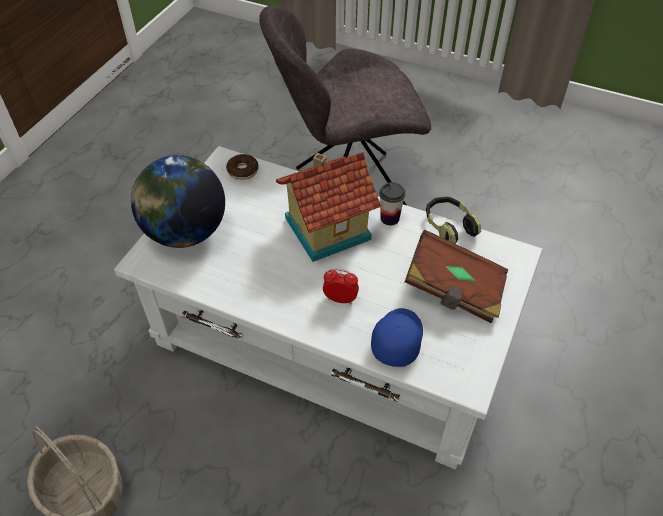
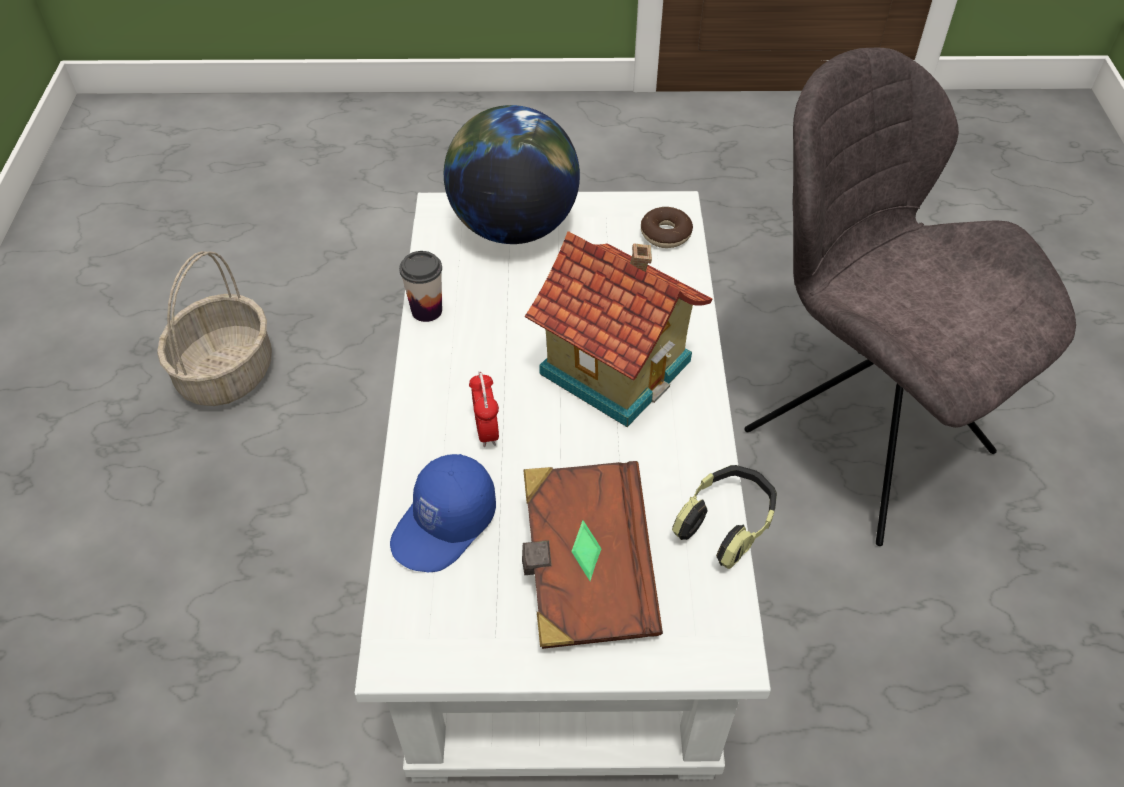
camera: 65 degrees right, 0 degrees up
(390, 218) = (688, 435): cup -> cup (426, 310)
(396, 339) = (445, 525): blue cap -> blue cap turned 135 degrees clockwise

